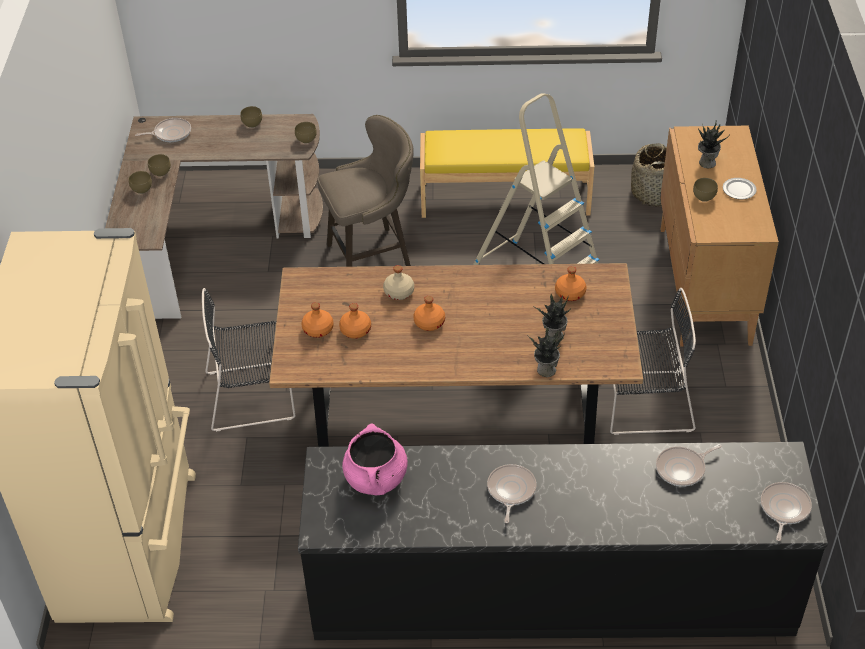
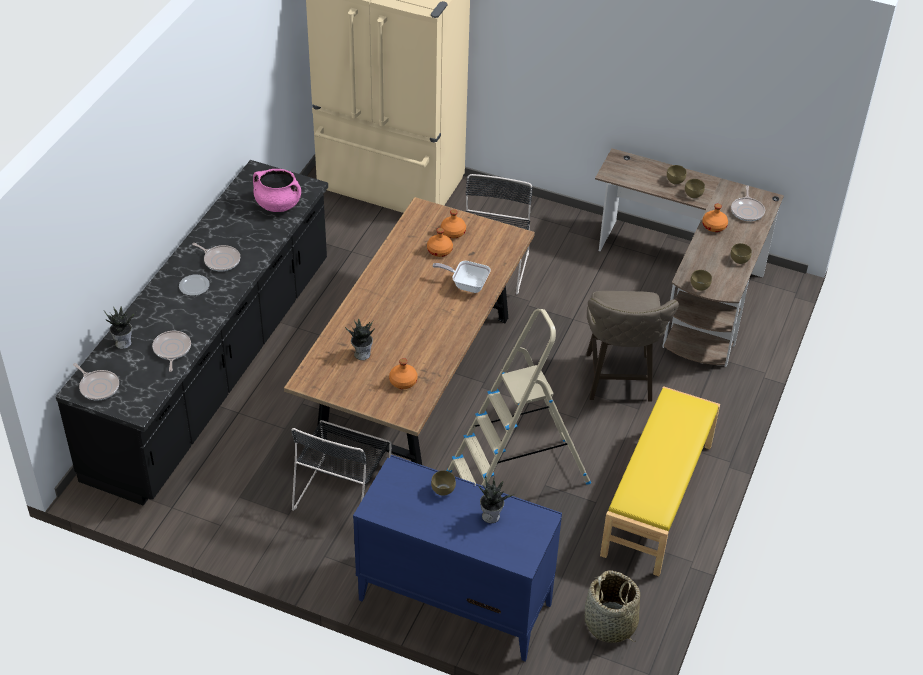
camera: 110 degrees right, 0 degrees up
(398, 292) = (466, 284): beige bottle -> frying pan
(429, 322) = (422, 290): orange bottle -> orange bottle (714, 226)
(545, 370) = (330, 336): potted plant -> potted plant (123, 342)
(704, 285) = (454, 601): brown cabinet -> blue cabinet
(738, 189) = (439, 521): plate -> plate (195, 286)

